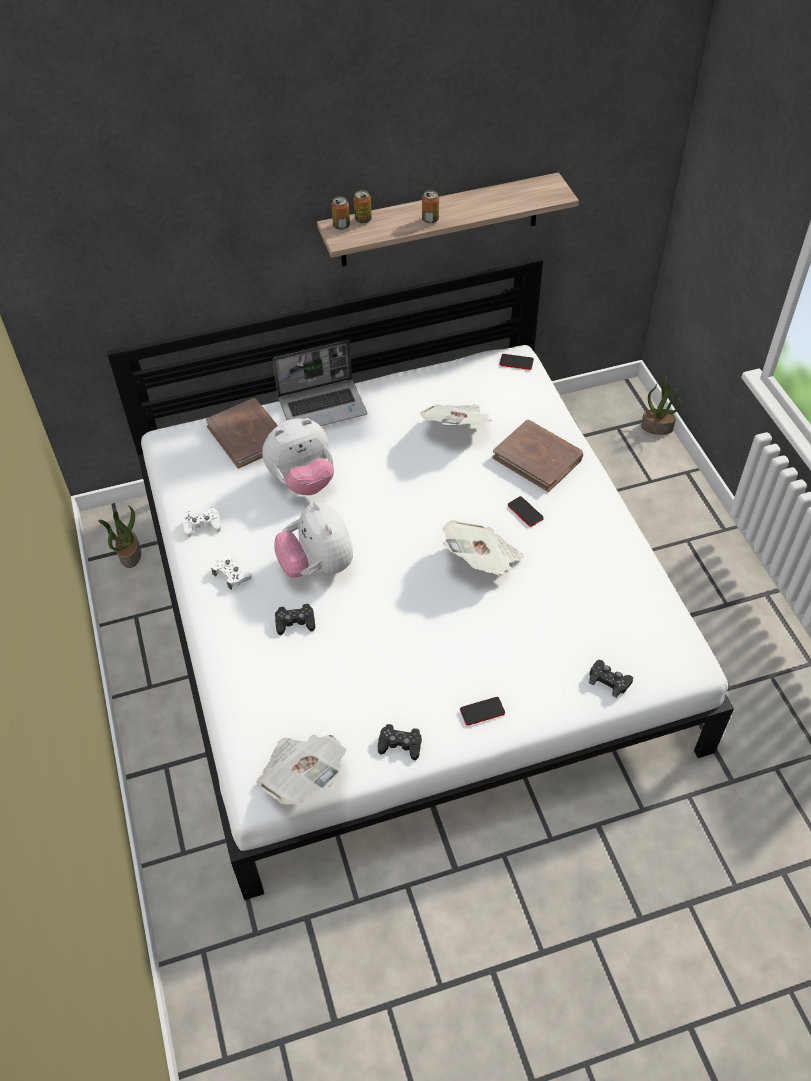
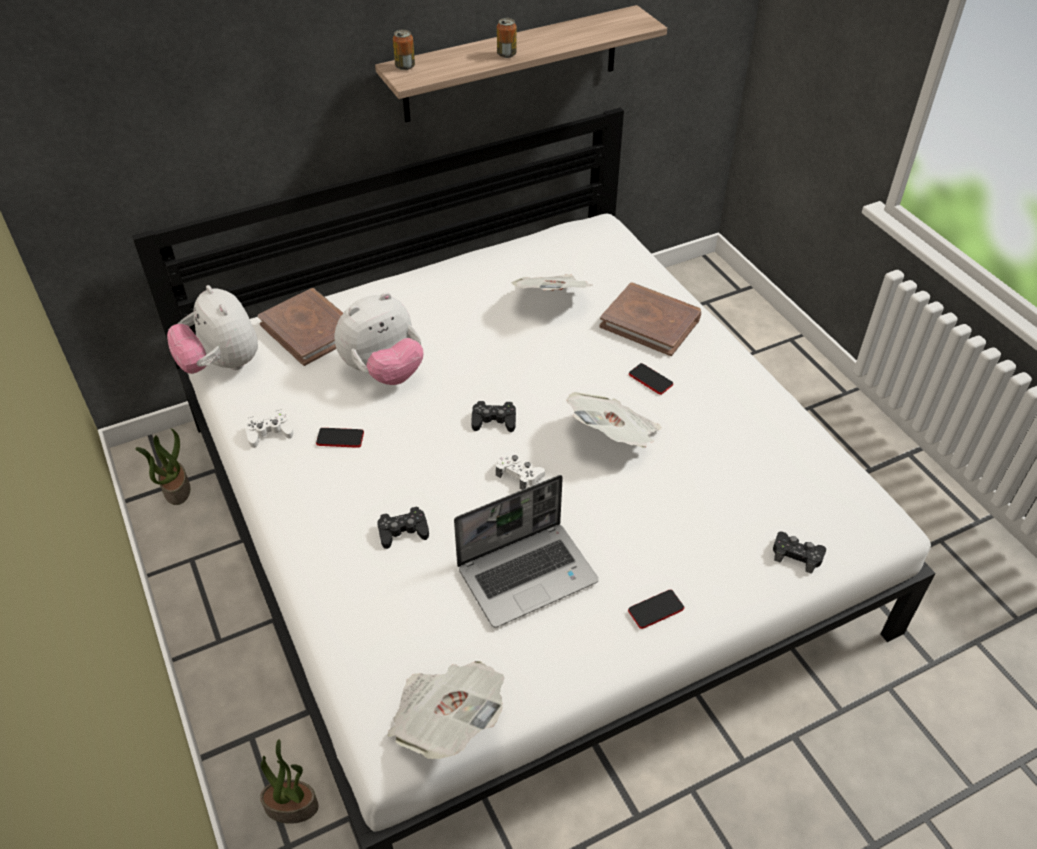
camera: 10 degrees left, 5 degrees down
(231, 575) = (314, 485): white game controller -> white game controller (519, 474)
(317, 566) = (419, 463): plush toy -> plush toy (222, 365)
(323, 406) = (394, 291): laptop -> laptop (528, 573)
(363, 219) = (429, 59): can -> none
(400, 744) = (563, 663): black game controller -> black game controller (494, 420)
(516, 362) = (602, 230): phone -> phone (340, 438)
(657, 427) = (748, 298): potted plant -> potted plant (292, 806)

